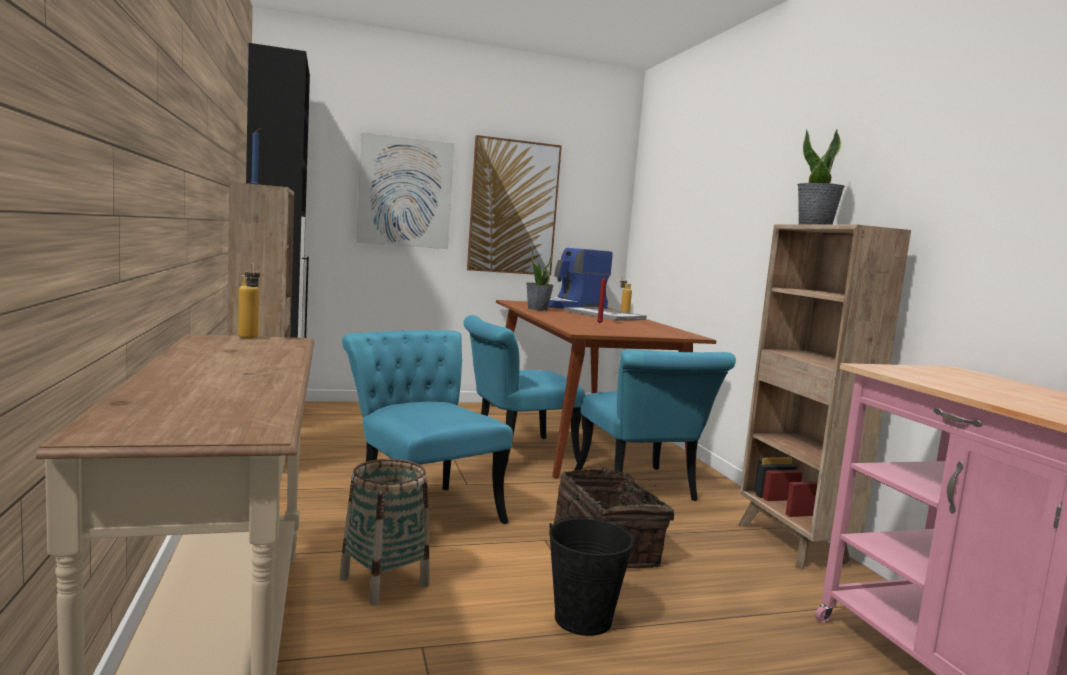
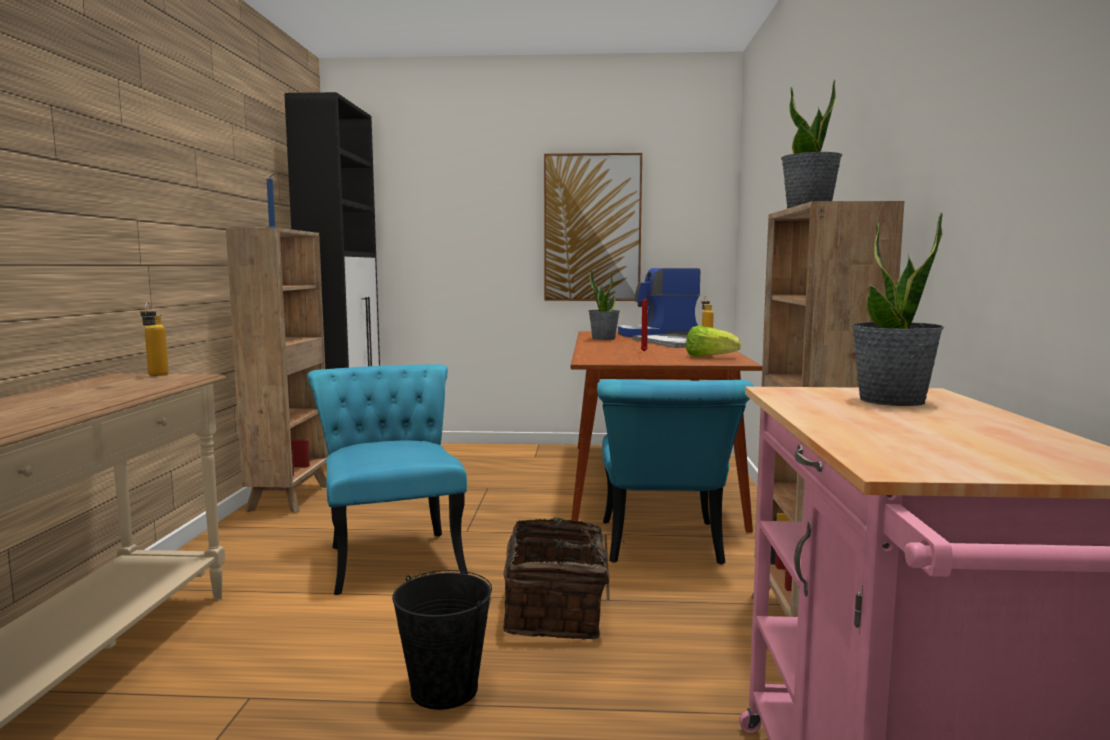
camera: 20 degrees right, 0 degrees up
(384, 581) = (281, 626): basket -> none
(405, 192) = (474, 223): picture -> none
(513, 453) = (551, 500): turquoise chair -> none
(662, 331) = (709, 357): none -> lettuce
(956, 376) = (892, 400): none -> potted plant

